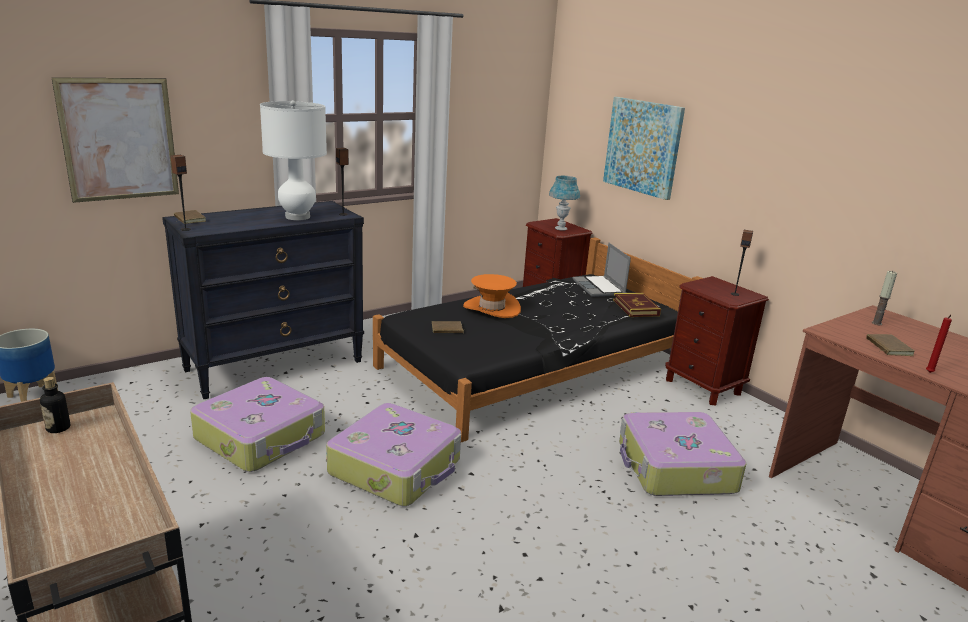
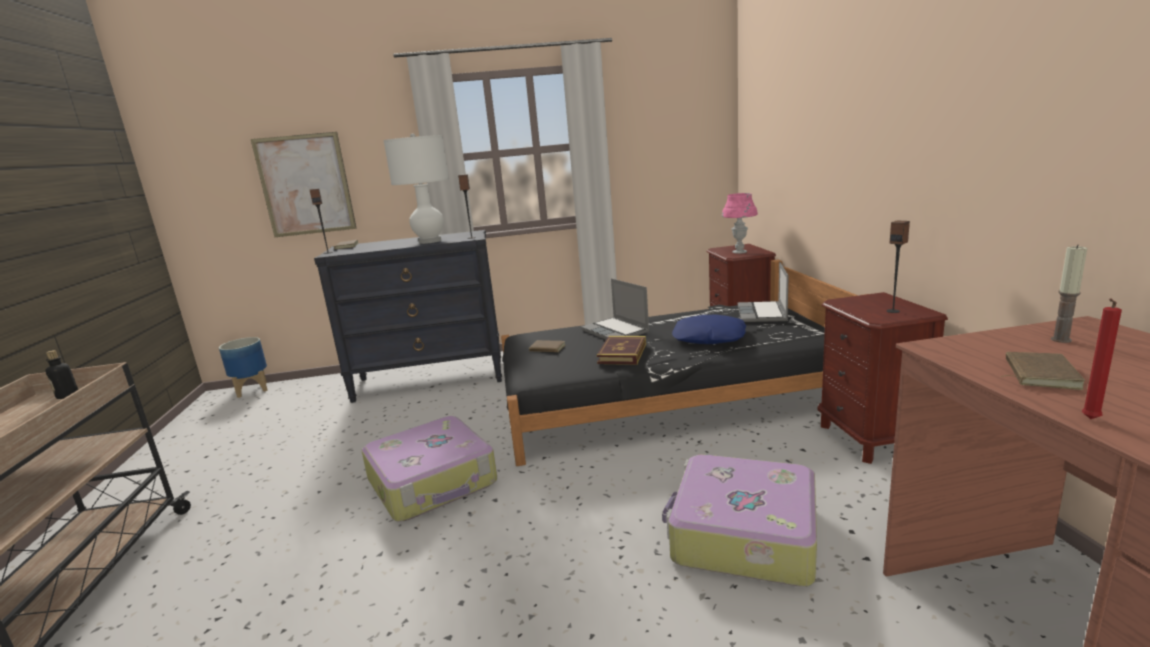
camera: 30 degrees right, 5 degrees down
(262, 437) = (357, 438): suitcase -> none
(492, 308) = (616, 331): orange hat -> laptop
(560, 228) = (739, 252): blue table lamp -> pink table lamp
(579, 313) = (709, 338): none -> blue pillow
(635, 308) = (786, 334): book -> book (622, 353)
(643, 147) = (810, 144): picture -> none

